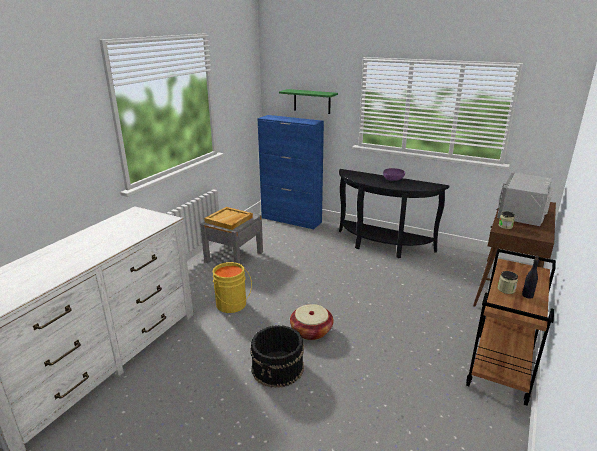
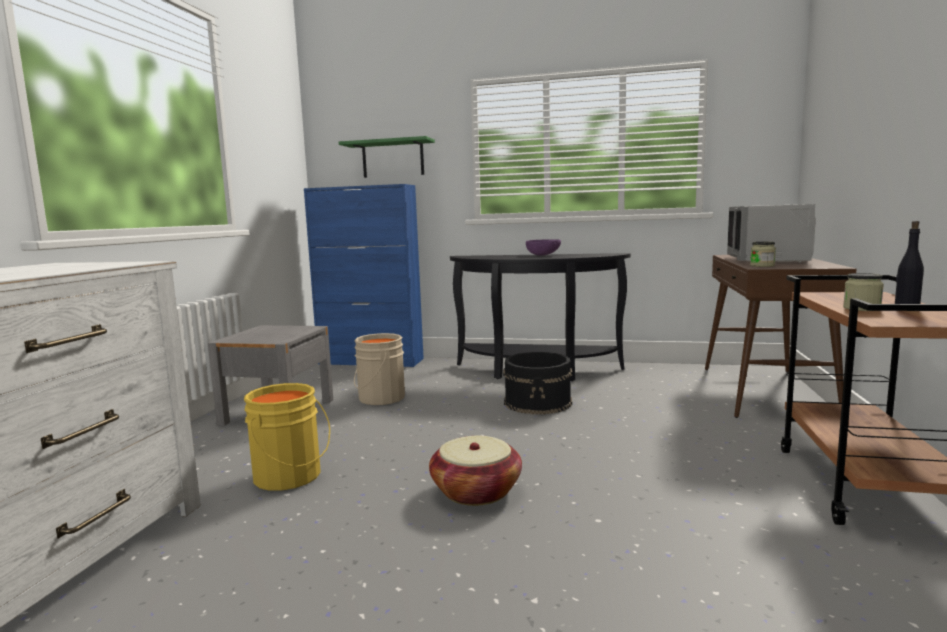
camera: 15 degrees left, 15 degrees down
(229, 220) = (266, 334): beige tray -> none
(278, 368) = (433, 568): black bucket -> black bucket (538, 402)
(287, 255) = (379, 398): none -> beige bucket

